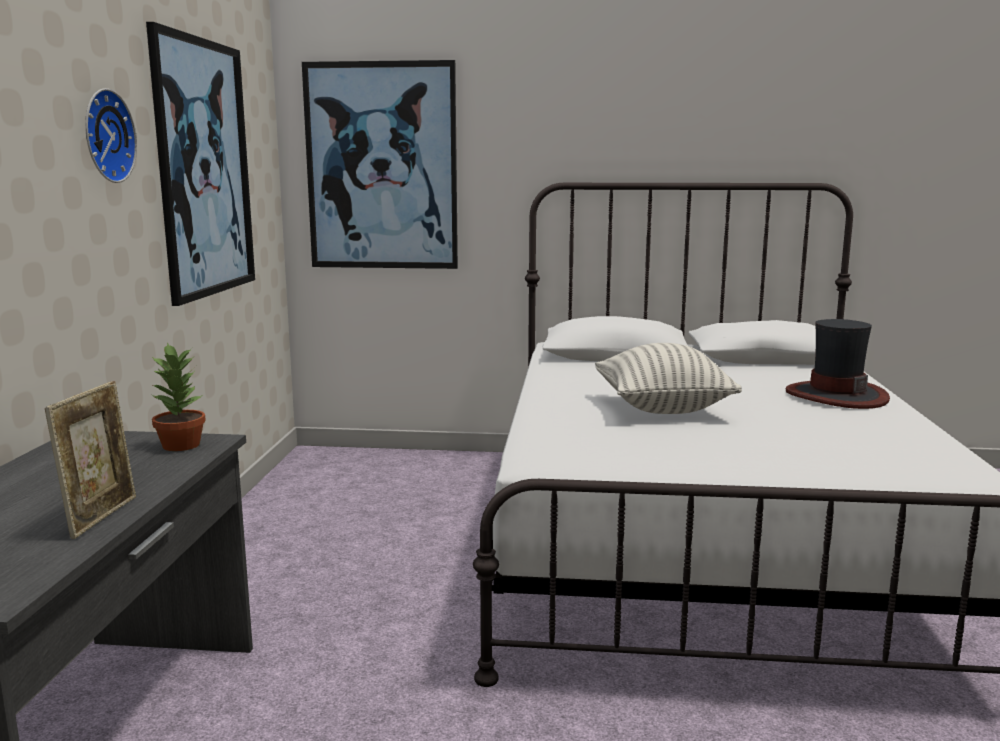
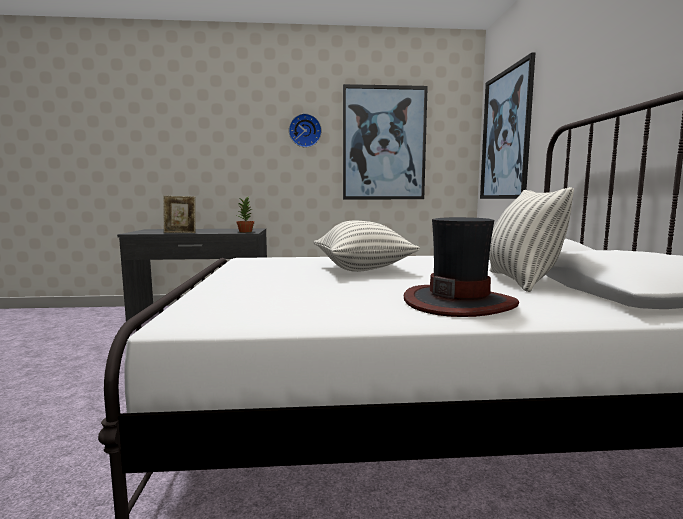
camera: 80 degrees right, 5 degrees down
(729, 370) = (521, 281): none -> pillow

